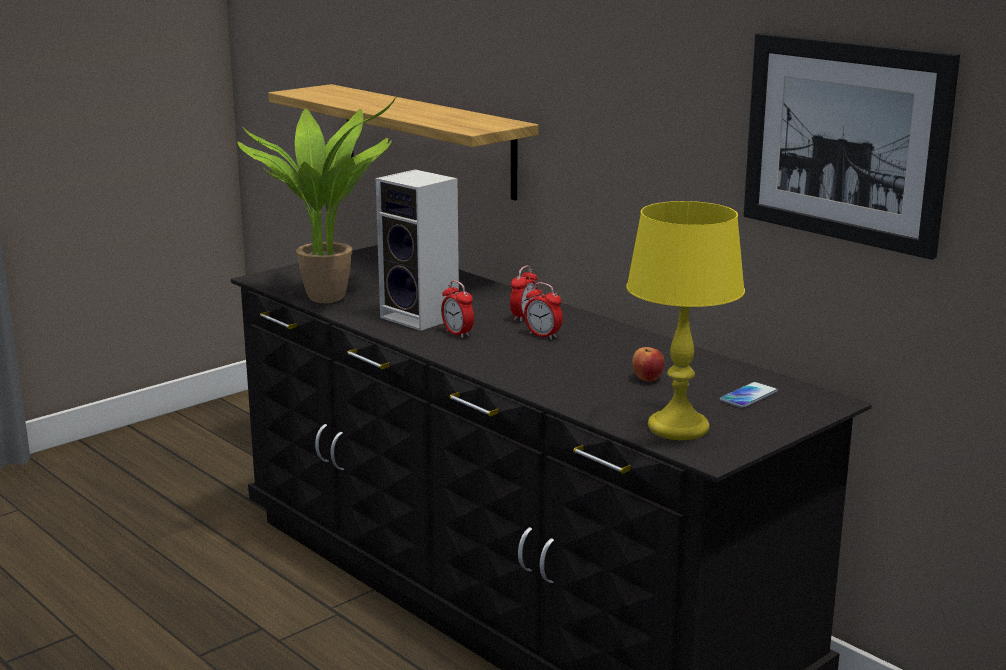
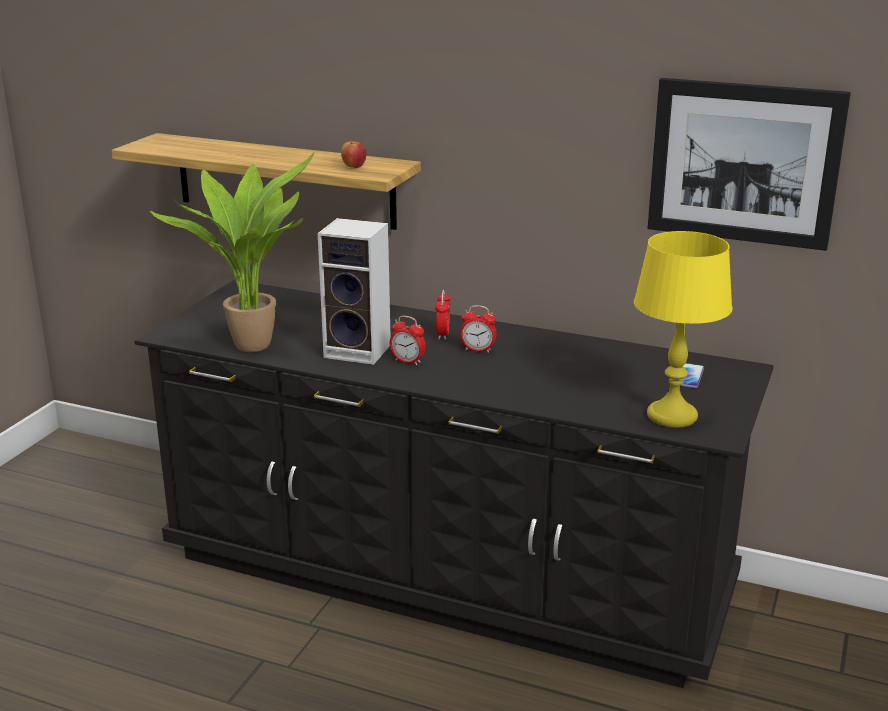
camera: 25 degrees left, 5 degrees up
(647, 379) = (601, 375): apple -> apple (354, 166)

